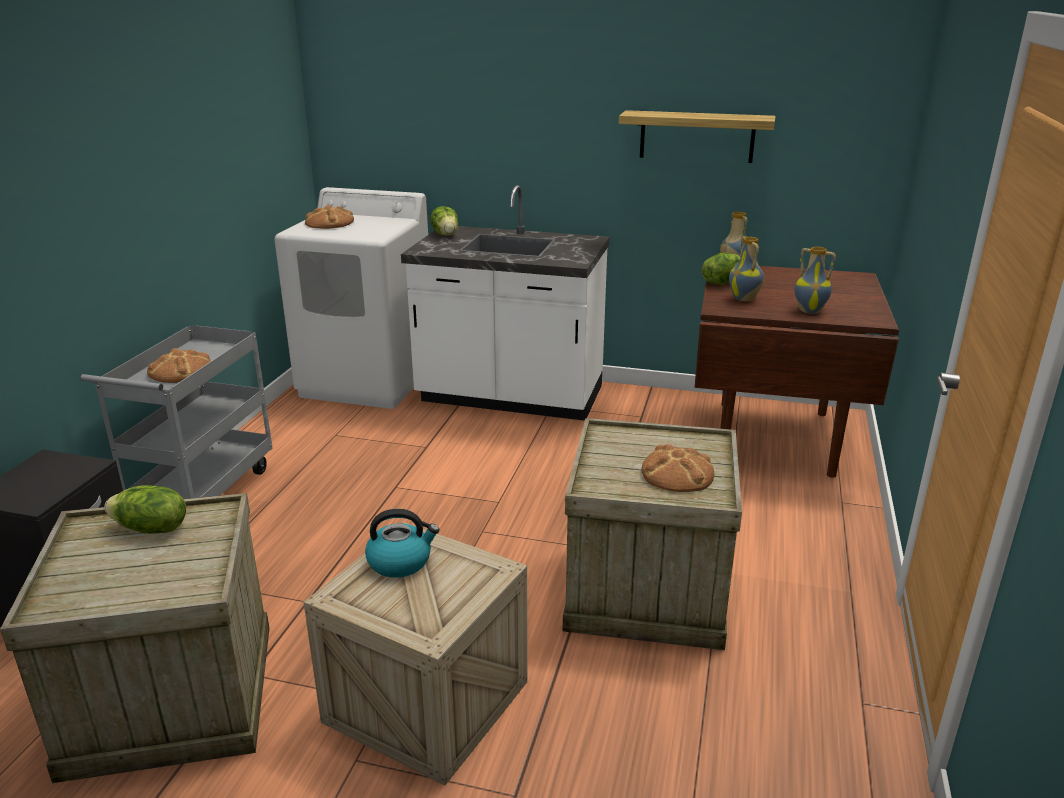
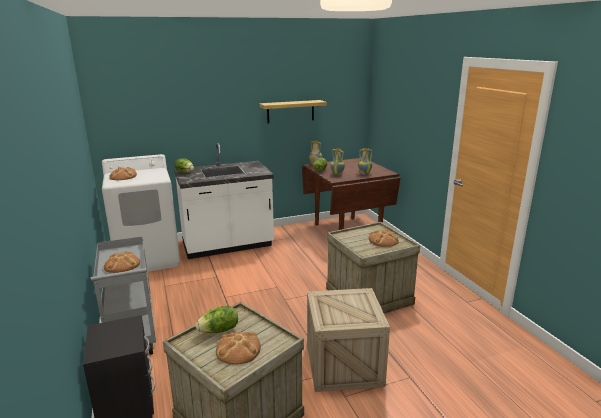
camera: 35 degrees left, 5 degrees down
(124, 573) = (238, 350): none -> bread
(400, 562) = (328, 304): kettle -> none

